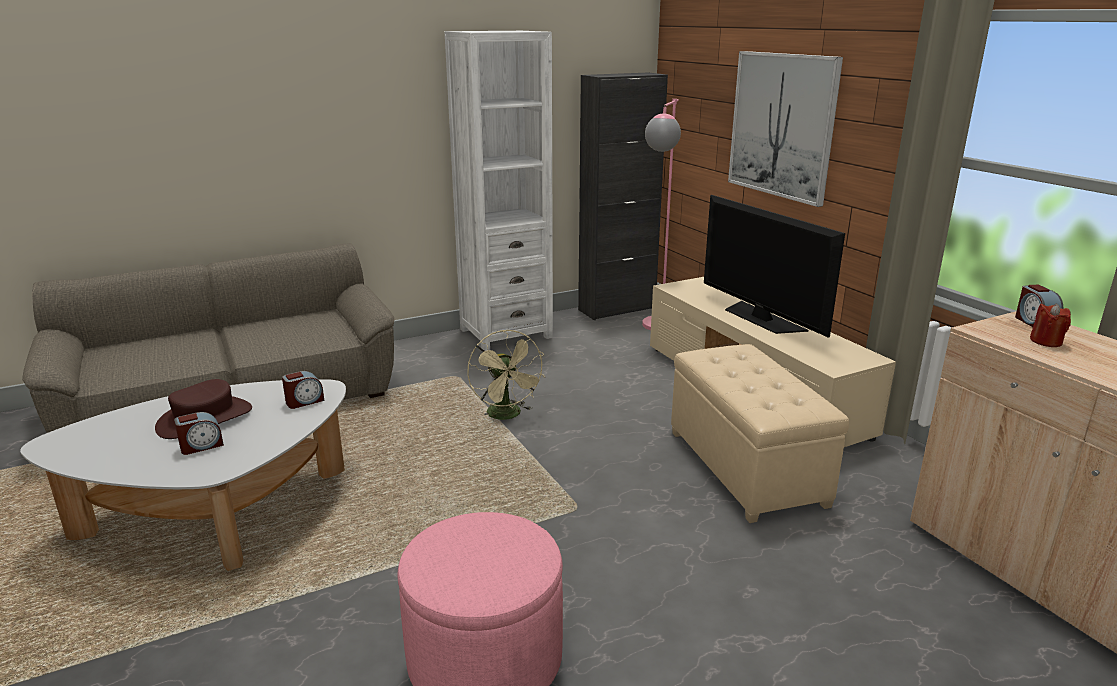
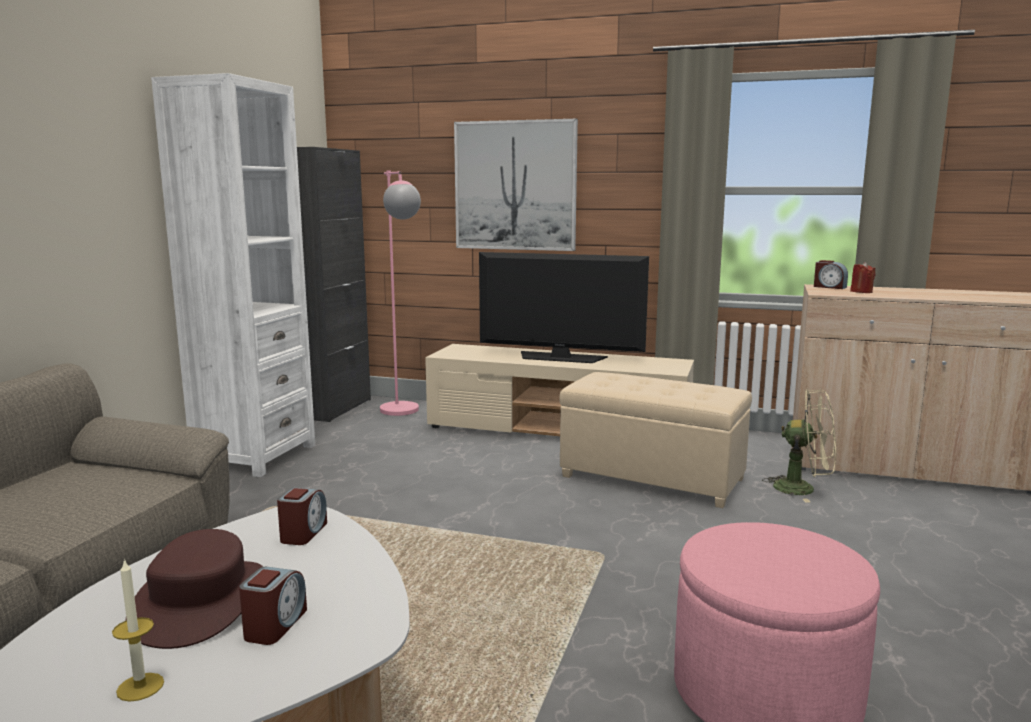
camera: 45 degrees left, 10 degrees down
(124, 447) = (140, 687): none -> candle
(508, 415) = (399, 517): beige fan -> beige fan (803, 489)

